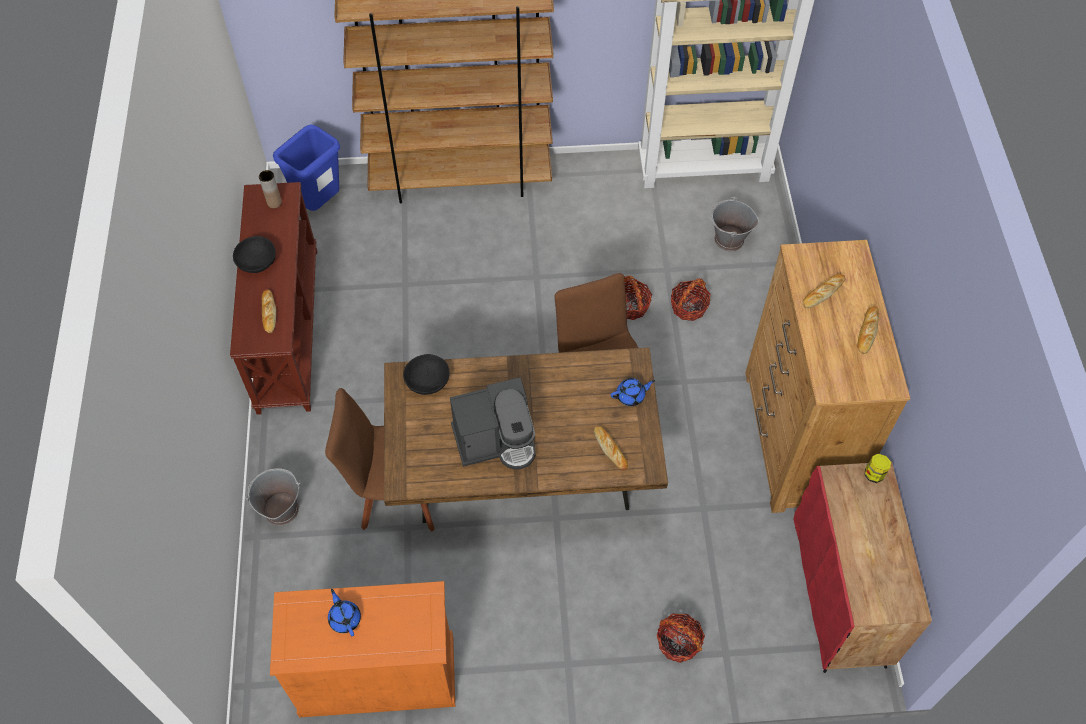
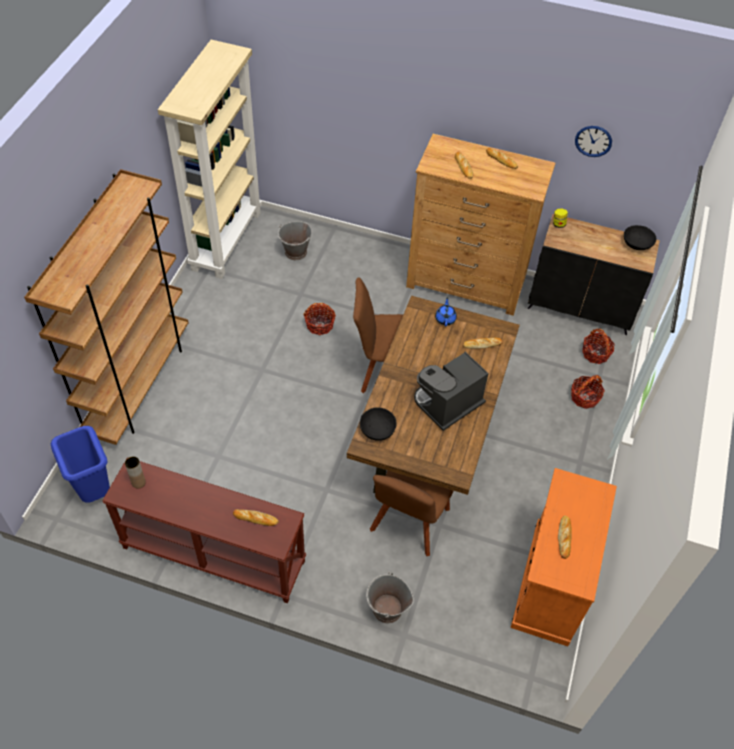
camera: 70 degrees left, 5 degrees down
(256, 262) = (196, 513): black bowl -> black bowl (637, 244)
(345, 618) = (564, 538): blue teapot -> bread
(496, 440) = (447, 405): coffee machine -> coffee machine turned 135 degrees counterclockwise
(688, 307) = (338, 295): basket -> basket (595, 353)
(840, 596) = (581, 307): red cabinet -> black cabinet
(944, 414) = (593, 141): none -> wall clock

